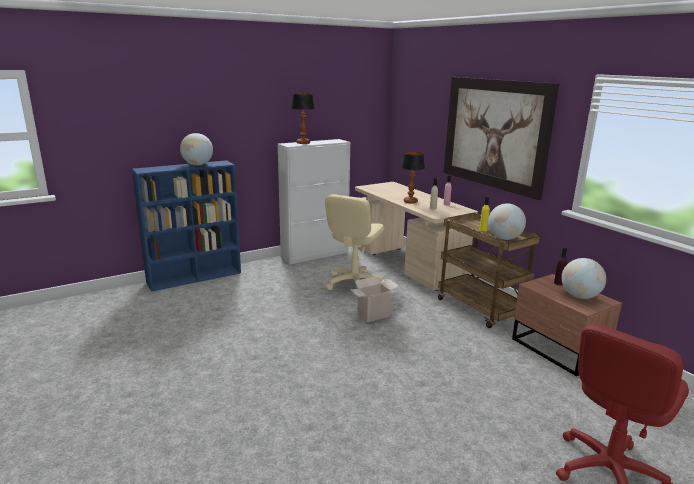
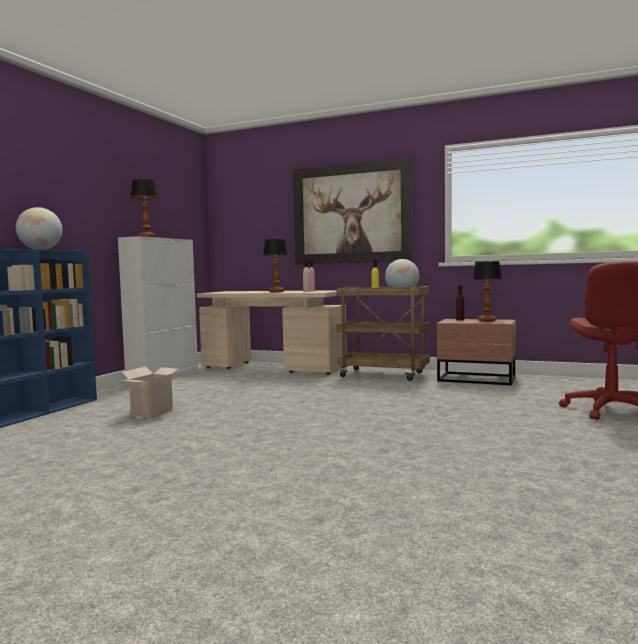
camera: 35 degrees left, 15 degrees down
(354, 283) = (245, 383): beige office chair -> none
(373, 316) = (304, 393): cardboard box -> cardboard box (152, 413)
(579, 296) = (487, 321): globe -> table lamp

